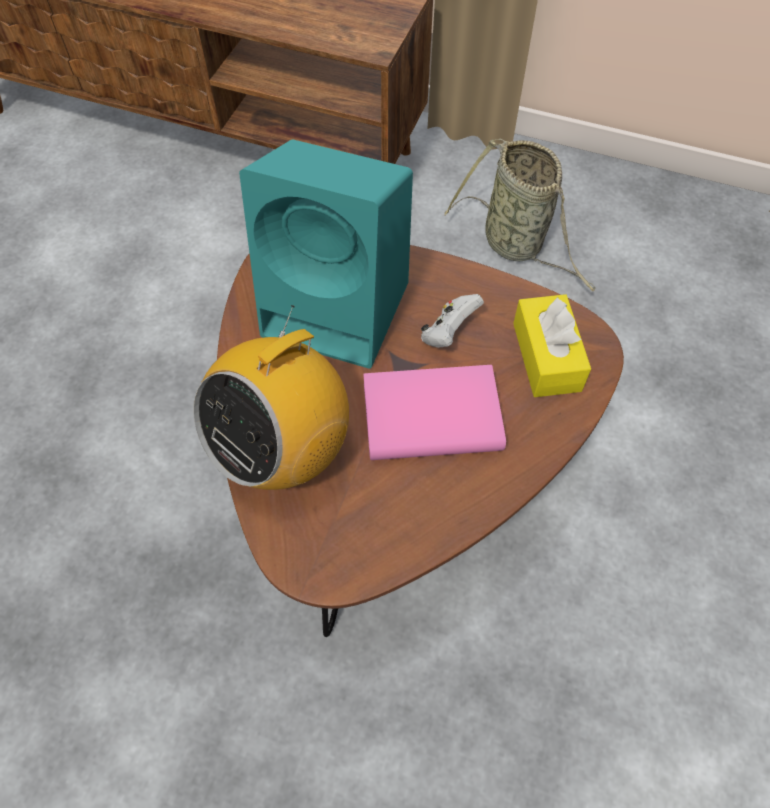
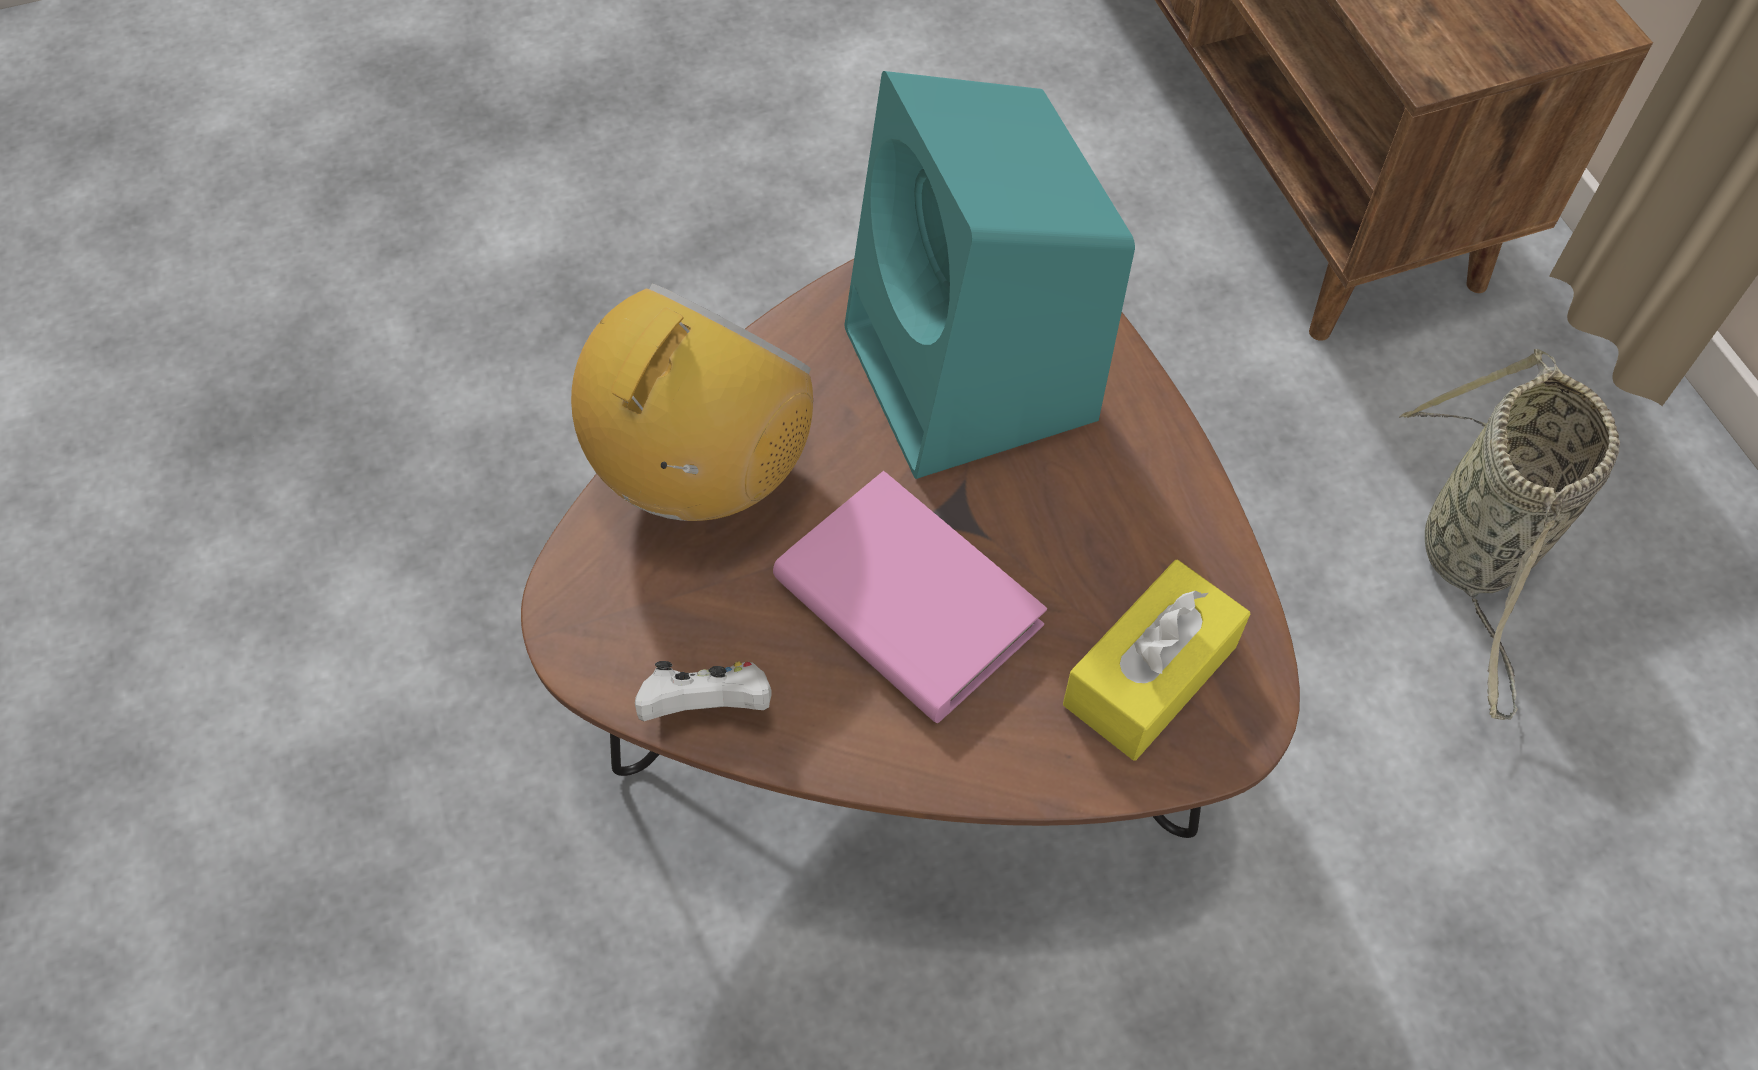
camera: 50 degrees right, 0 degrees up
(283, 450) = (704, 475): radio -> radio turned 120 degrees clockwise
(448, 333) = (1065, 527): white game controller -> white game controller (707, 706)

